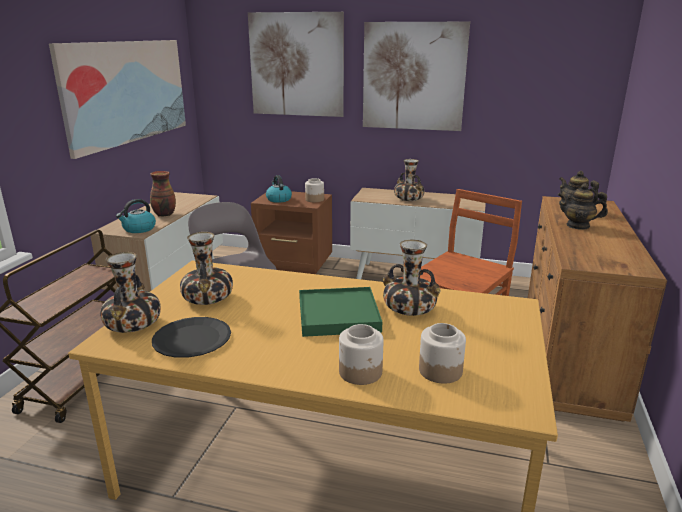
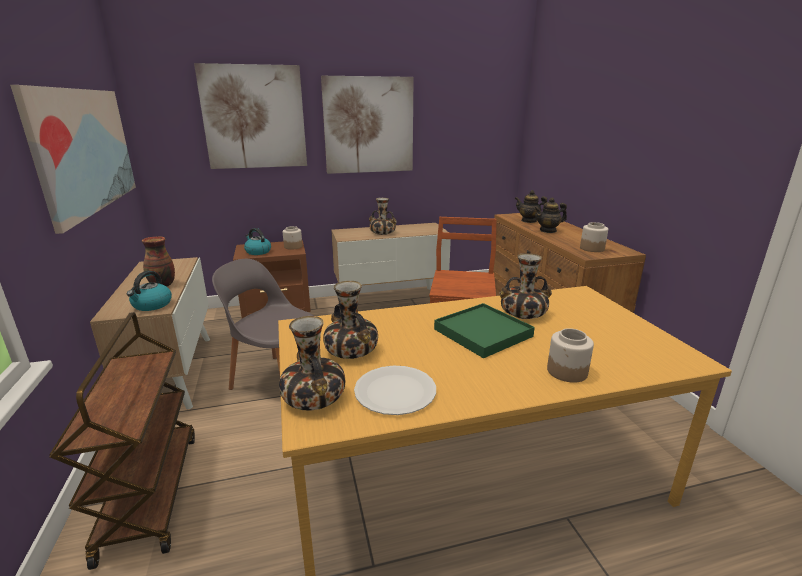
camera: 30 degrees left, 0 degrees up
(192, 339) = (395, 391): black plate -> white plate
(440, 370) = (611, 352): jar -> jar (591, 248)

